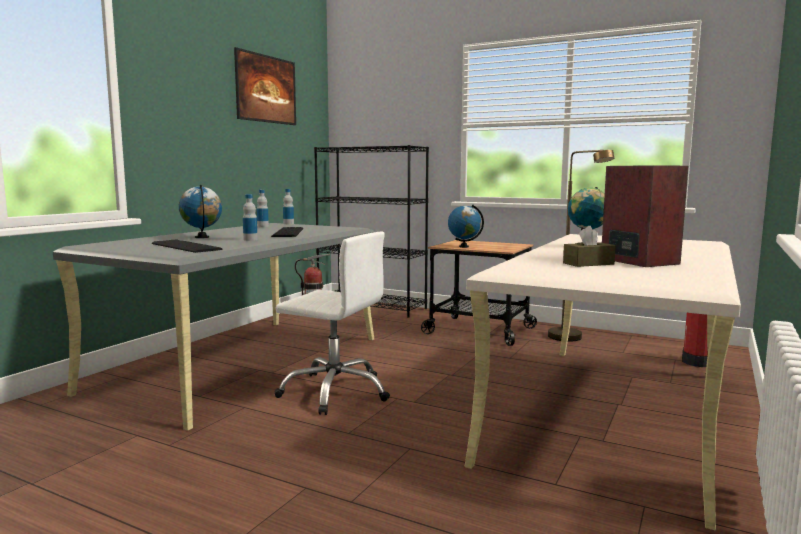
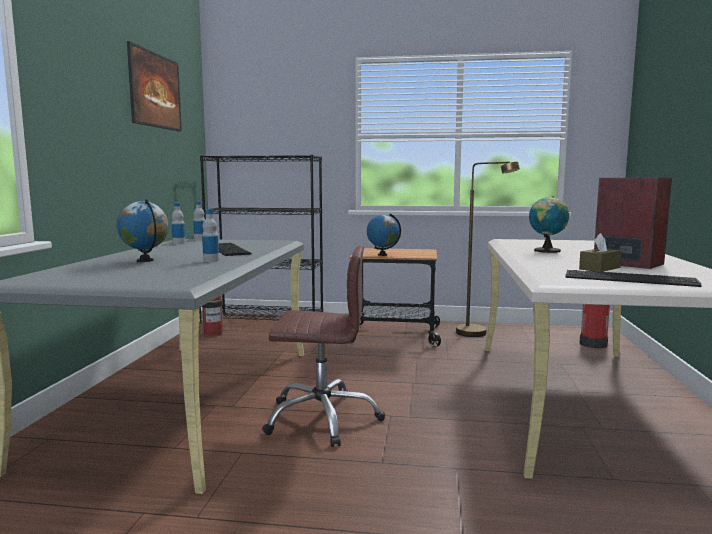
camera: 20 degrees left, 0 degrees up
(186, 246) = (158, 273): keyboard -> keyboard (627, 278)
(335, 391) = (322, 418): white office chair -> brown office chair

